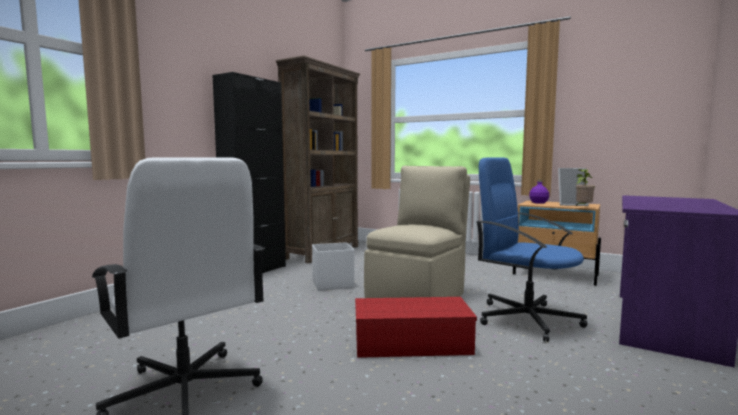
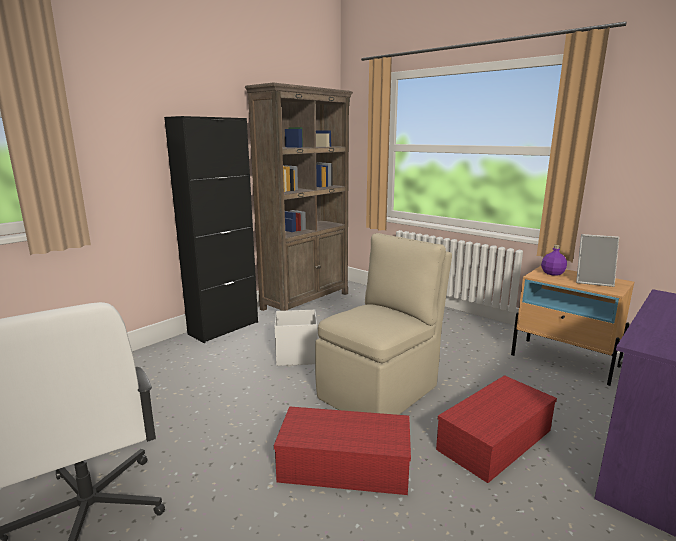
camera: 10 degrees right, 10 degrees up
(526, 318) = (494, 438): blue office chair -> red storage box
(583, 207) = (604, 291): potted plant -> none

